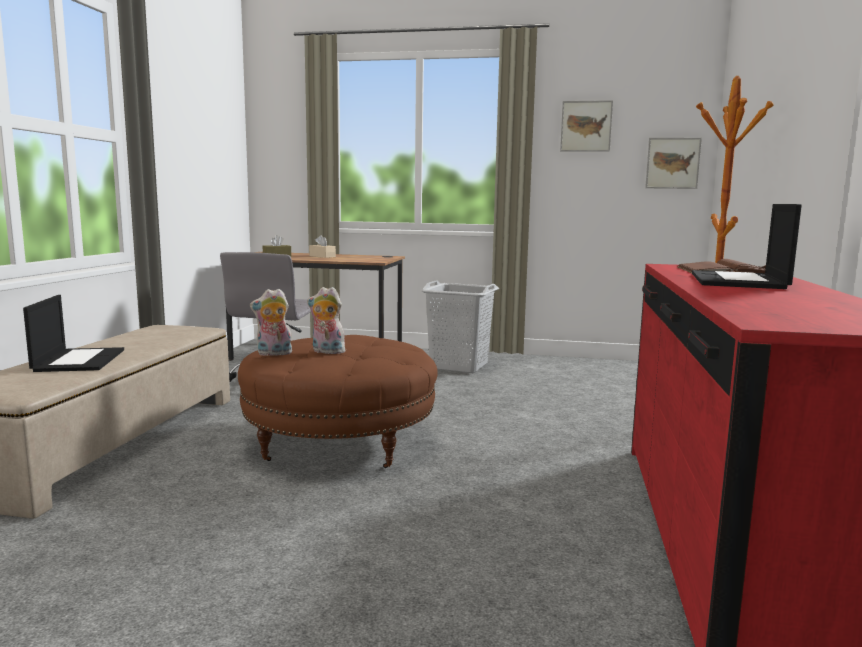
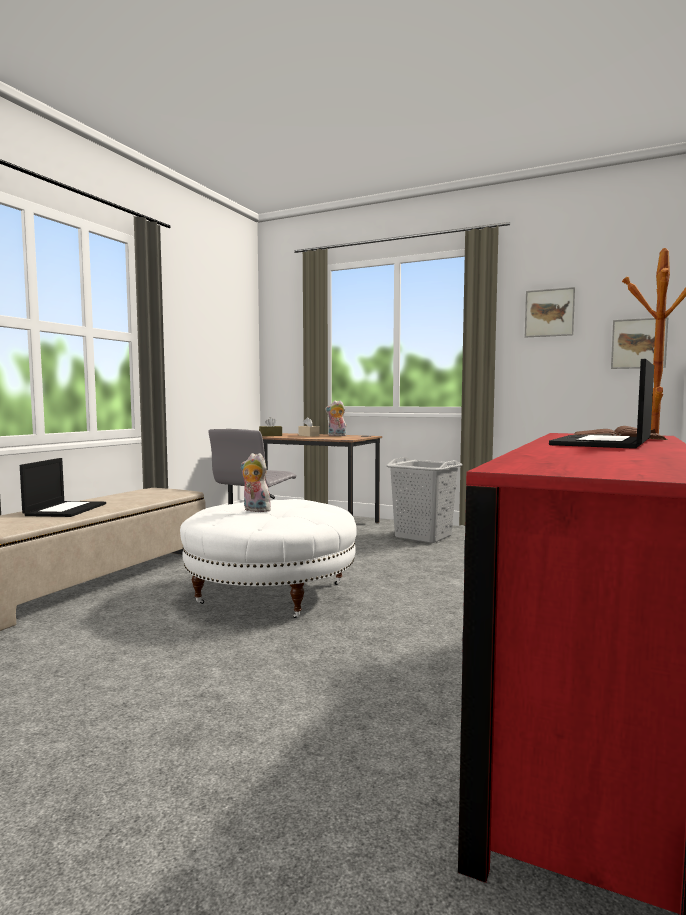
camera: 15 degrees right, 5 degrees down
(273, 354) = (212, 510): plush toy -> plush toy (336, 435)
(339, 442) = (270, 593): brown ottoman -> white ottoman

